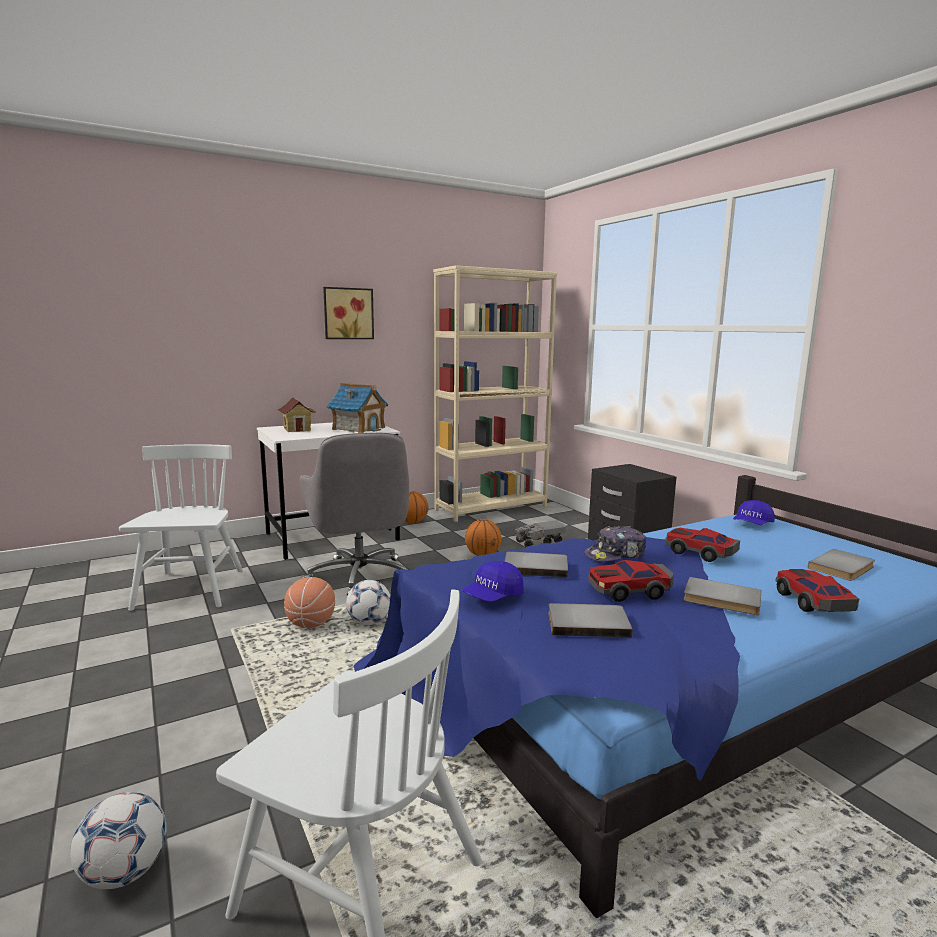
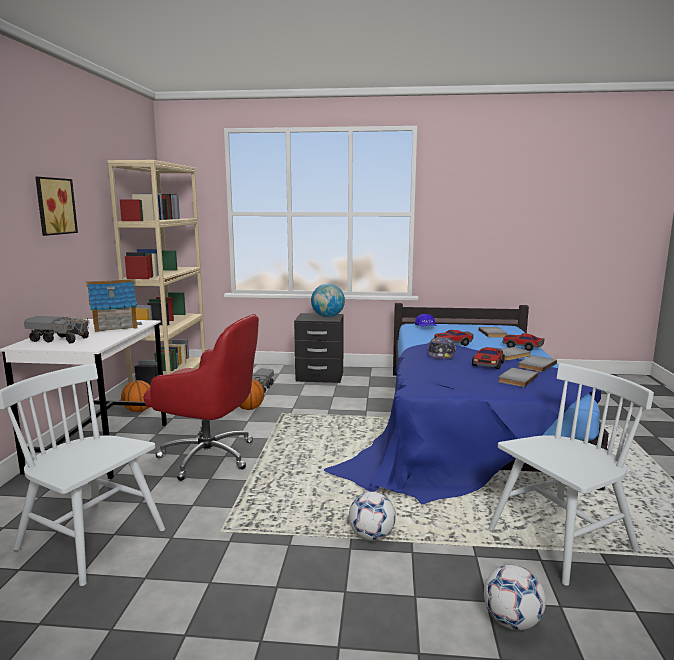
camera: 55 degrees left, 0 degrees up
(297, 429) = (60, 339): toy house -> toy truck
(311, 624) = (264, 494): basketball -> none
(359, 576) = (207, 456): grey office chair -> red office chair
(369, 622) = (293, 472): football -> football (371, 536)
(493, 597) = (471, 385): blue cap -> none
(535, 566) = (440, 370): grey book -> grey book (535, 365)
(642, 474) = (328, 317): none -> globe

